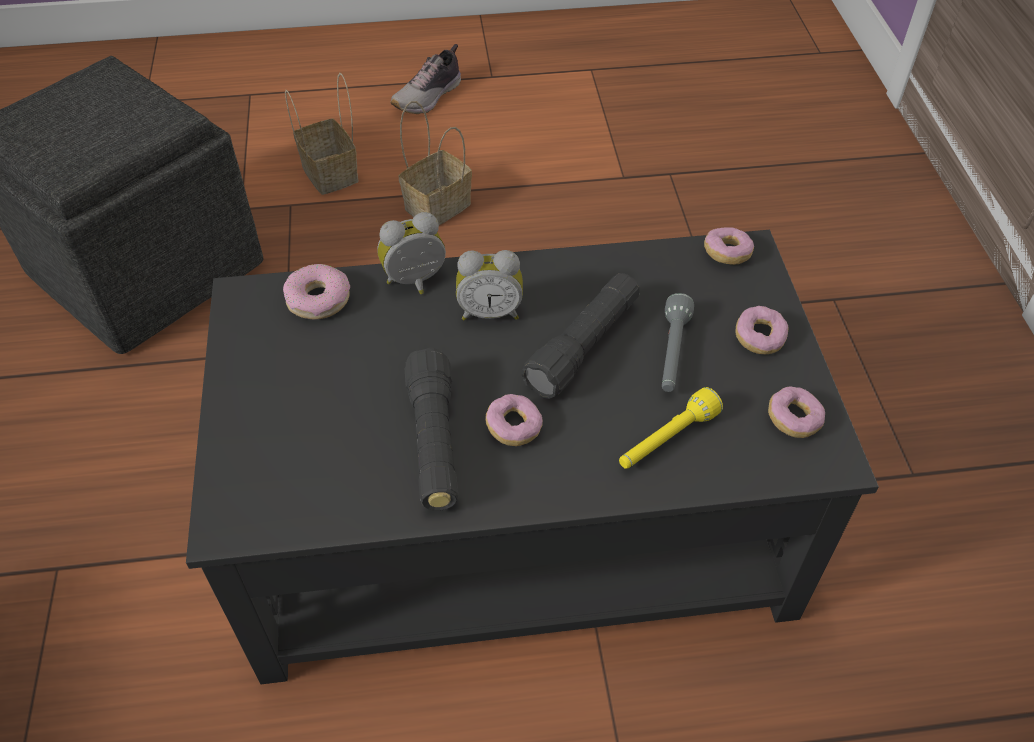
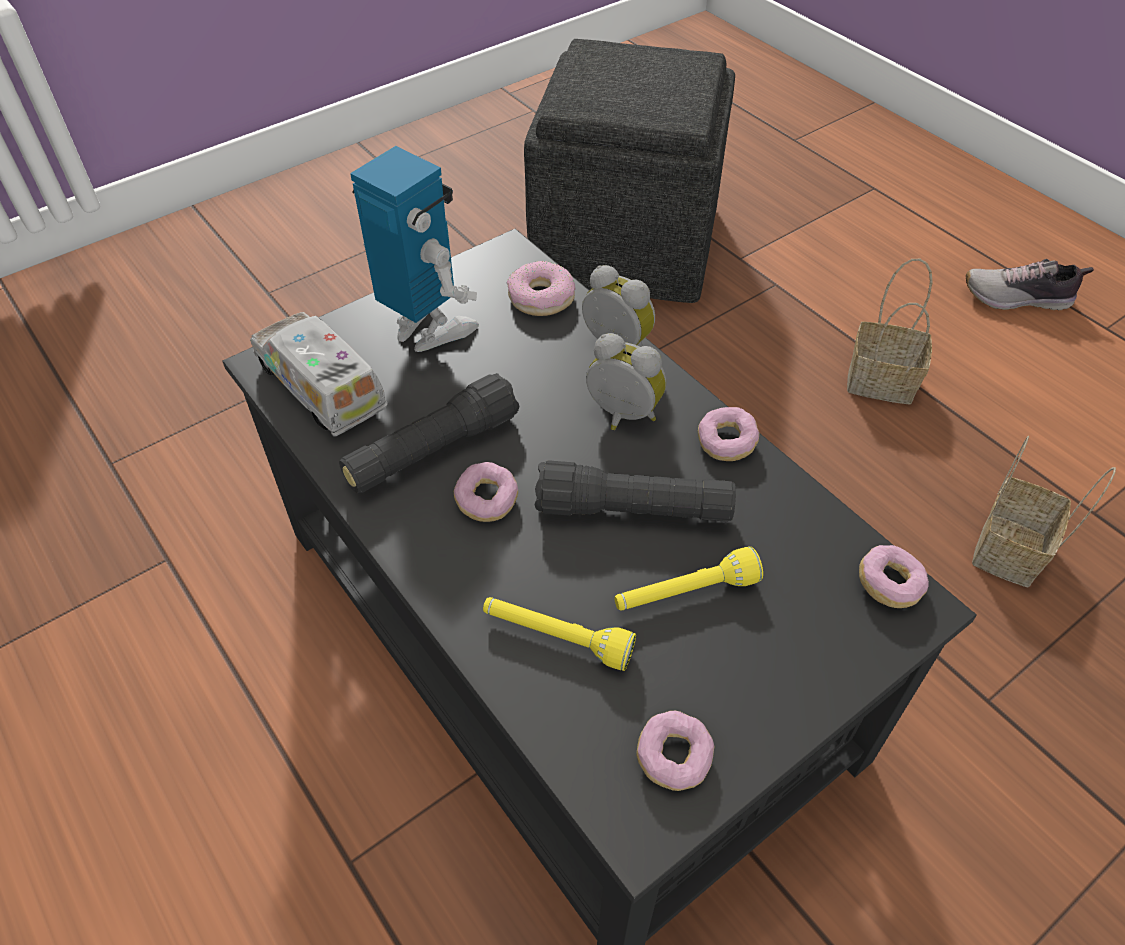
camera: 60 degrees right, 0 degrees up
(289, 389) = (427, 330): none -> toy robot
(293, 492) = (321, 386): none -> toy truck
(332, 174) = (840, 289): basket -> basket (1010, 552)
(490, 311) = (621, 417): alarm clock -> alarm clock turned 150 degrees clockwise
(672, 353) = (685, 593): grey flashlight -> yellow flashlight
(759, 338) = (777, 672): donut -> donut (726, 443)

